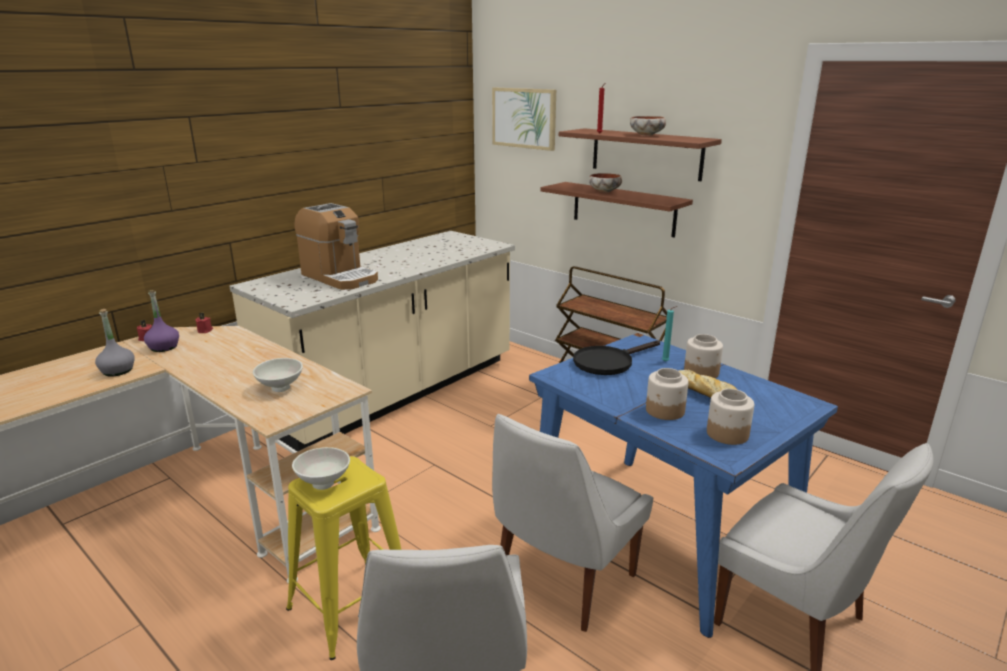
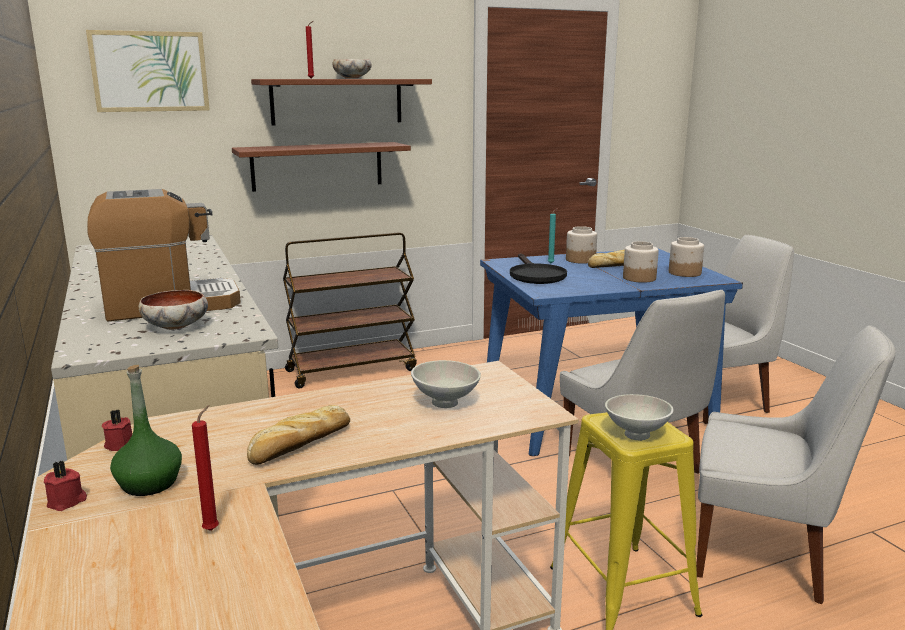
camera: 65 degrees left, 5 degrees down
(118, 371) = (213, 529): grey bottle -> red candle
(163, 347) = (149, 483): purple bottle -> green bottle
(210, 365) = (299, 444): none -> bread
(605, 191) = (313, 146): bowl -> bowl (177, 327)

